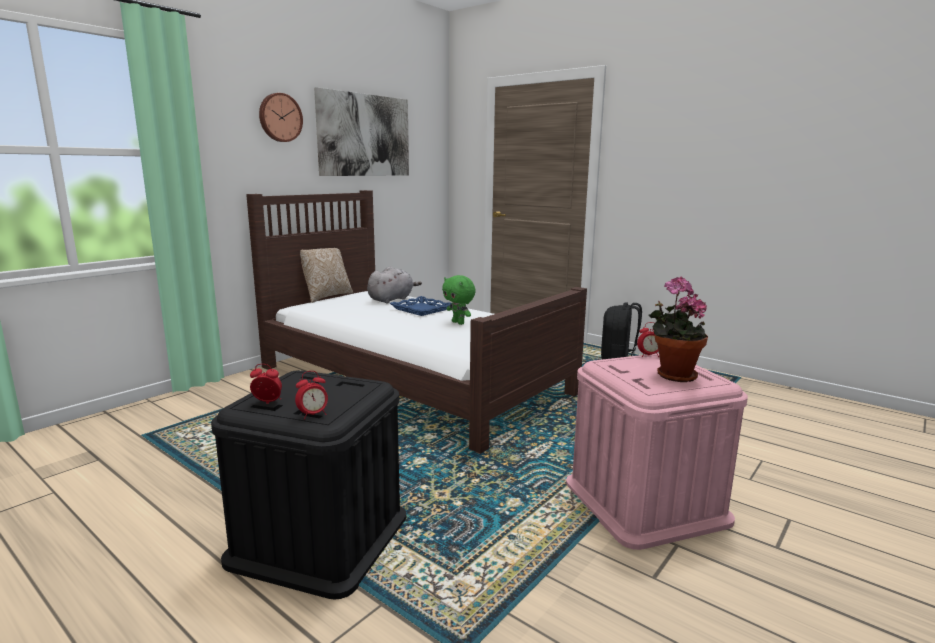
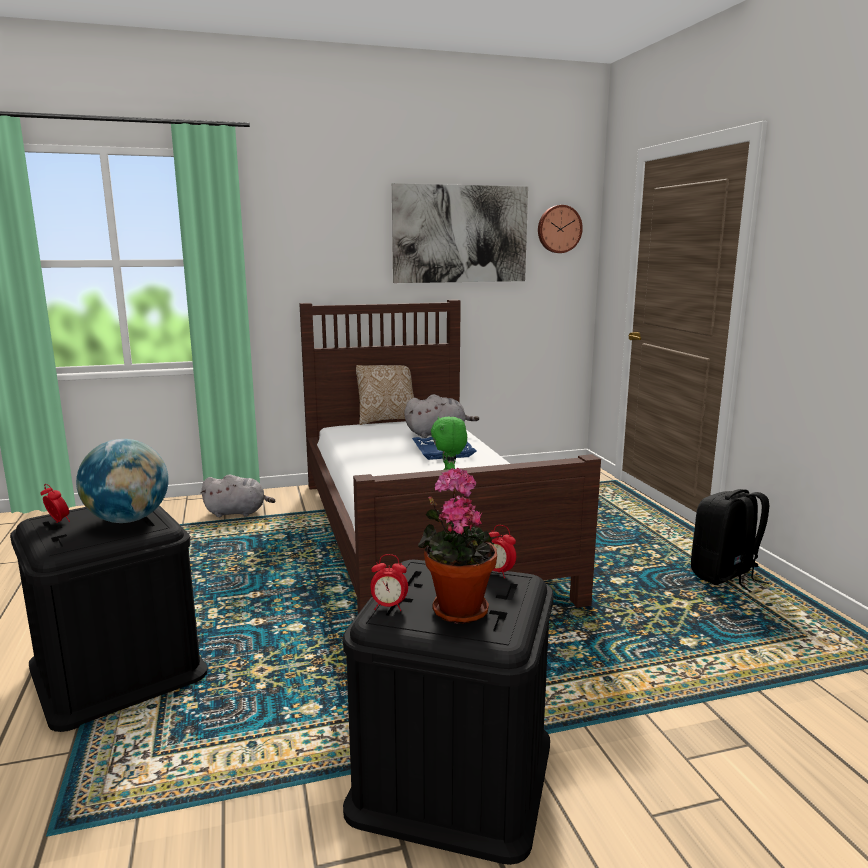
camera: 35 degrees right, 0 degrees up
(227, 400) = (238, 512): none -> grey plush toy
(279, 117) = (345, 220): wall clock -> wall clock (558, 229)
(313, 415) = (57, 543): alarm clock -> alarm clock (389, 607)
(333, 386) = (128, 520): none -> globe
(645, 501) = (453, 775): pink storage box -> black storage box

